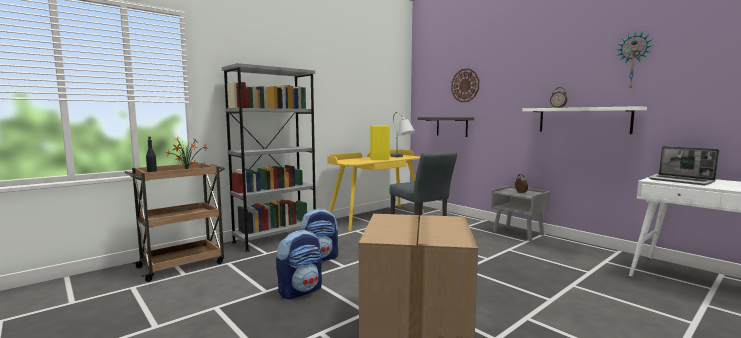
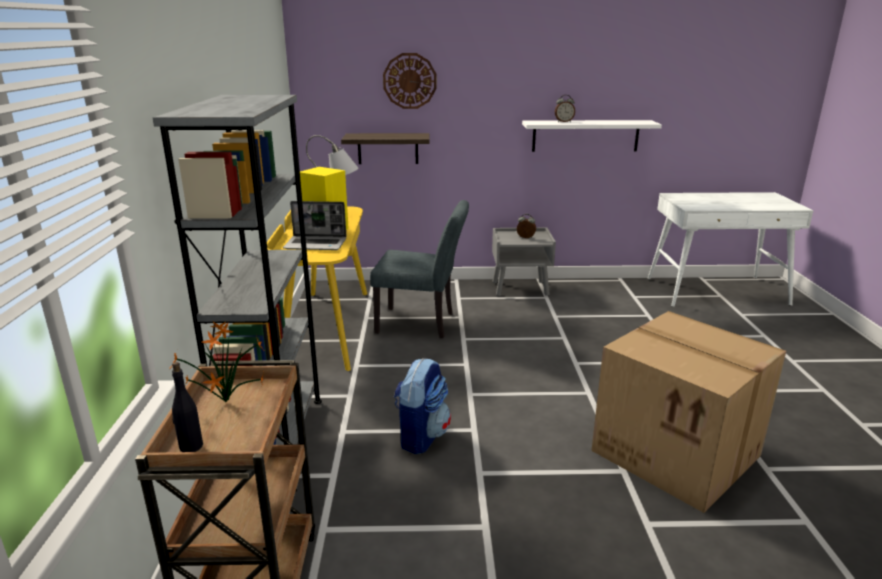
camera: 50 degrees left, 15 degrees up
(300, 291) = (517, 495): backpack -> none
(633, 61) = (641, 65): wall clock -> none
(681, 181) = (704, 203): laptop -> laptop (316, 244)

